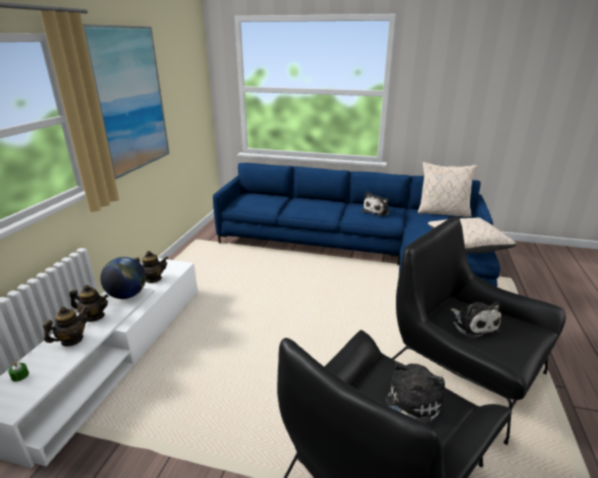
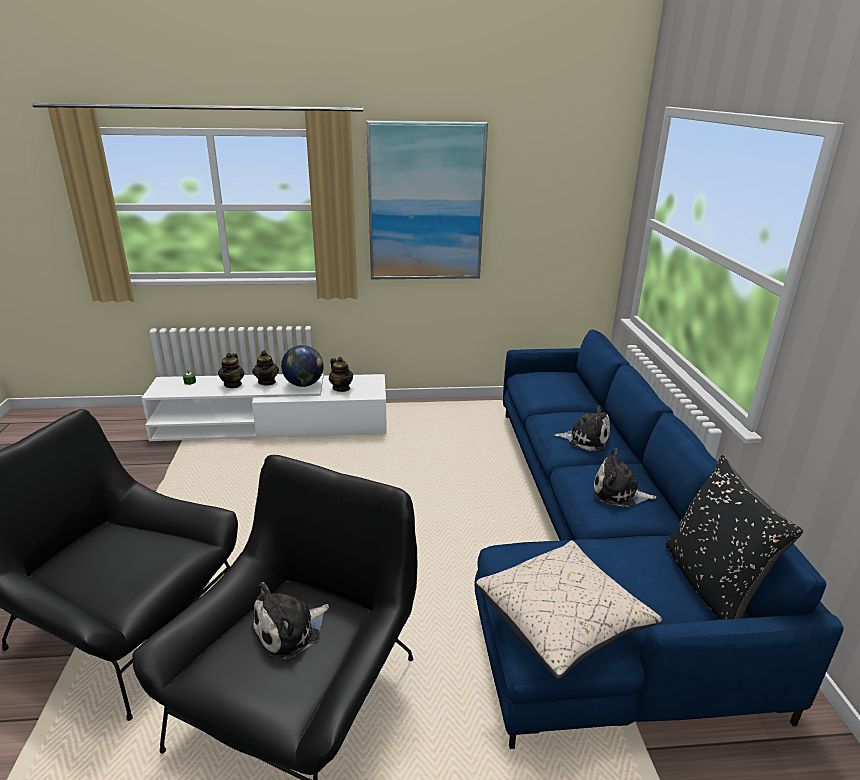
camera: 70 degrees right, 0 degrees up
(72, 340) = (233, 384): teapot -> teapot turned 75 degrees clockwise
(411, 404) = (126, 572): plush toy -> plush toy (586, 439)
(443, 213) = (710, 584): beige pillow -> black pillow

